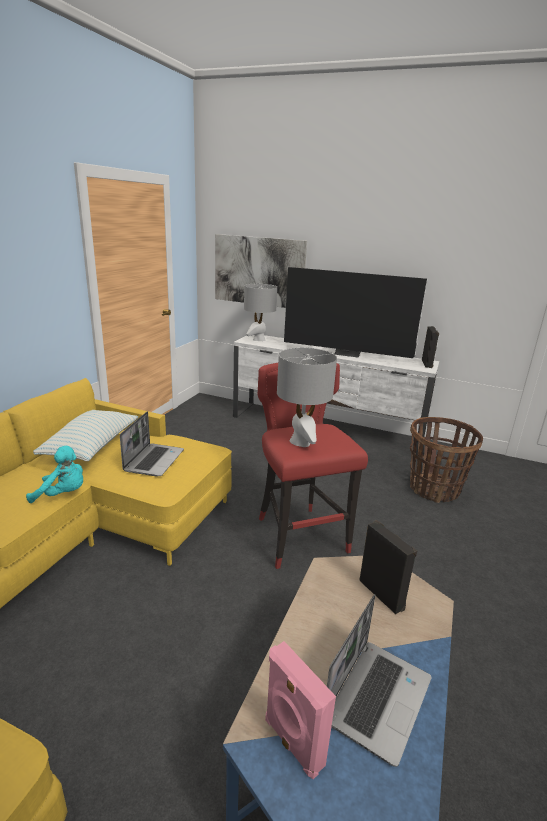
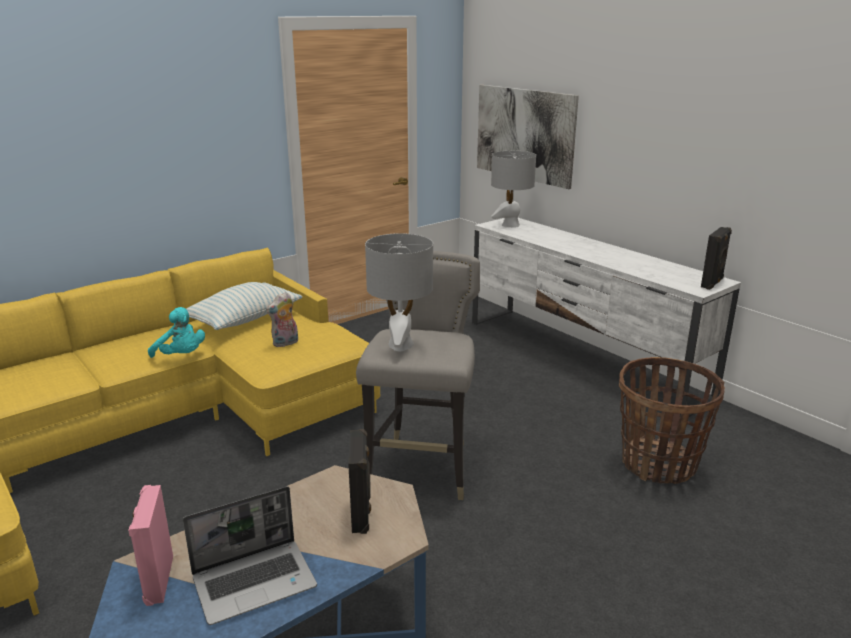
camera: 30 degrees right, 0 degrees up
(154, 460) = (285, 343): laptop -> plush toy
(299, 536) = (422, 467): red stool -> grey stool
(347, 353) = (608, 255): television -> none

